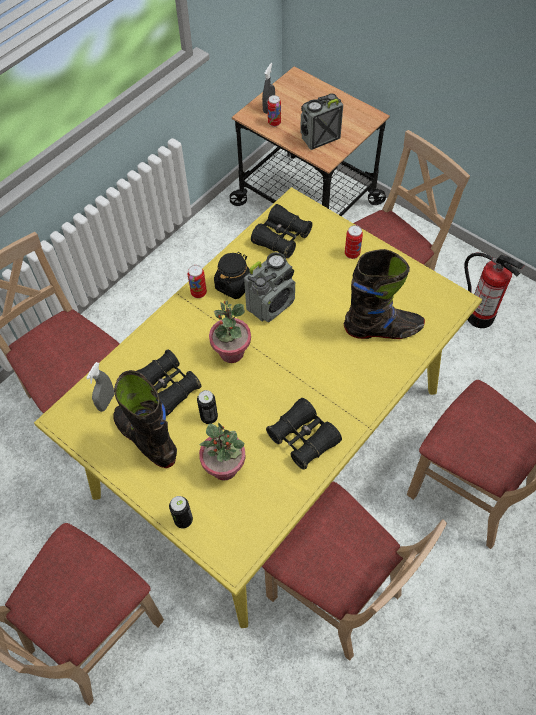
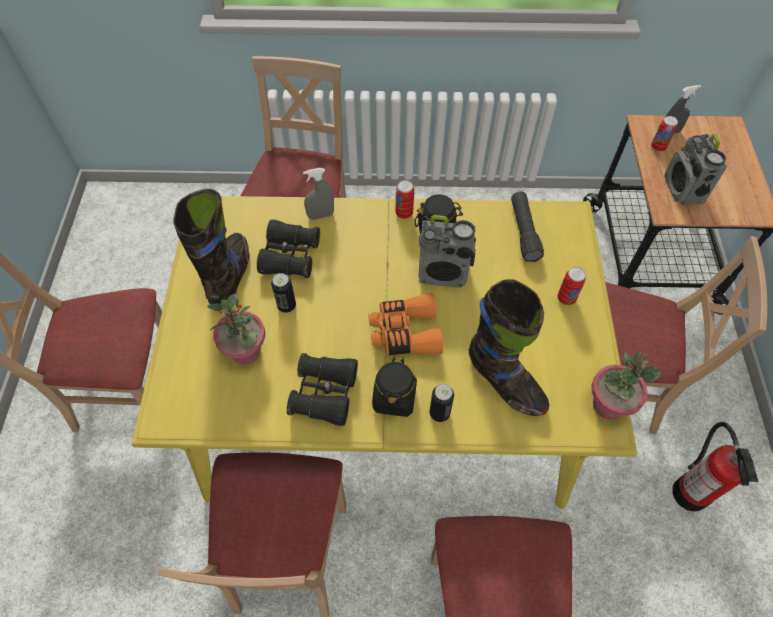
camera: 50 degrees right, 0 degrees up
(106, 402) = (243, 226): grey spray bottle -> grey spray bottle (320, 215)
(183, 520) = (174, 355): can -> can (439, 413)
(231, 352) = (365, 277): potted plant -> potted plant (608, 405)
(281, 238) = (524, 232): black binoculars -> black flashlight
(297, 359) = (404, 332): none -> orange binoculars
(319, 138) = (683, 190): radio -> radio turned 120 degrees counterclockwise
(341, 398) = (394, 397): none -> black jar

